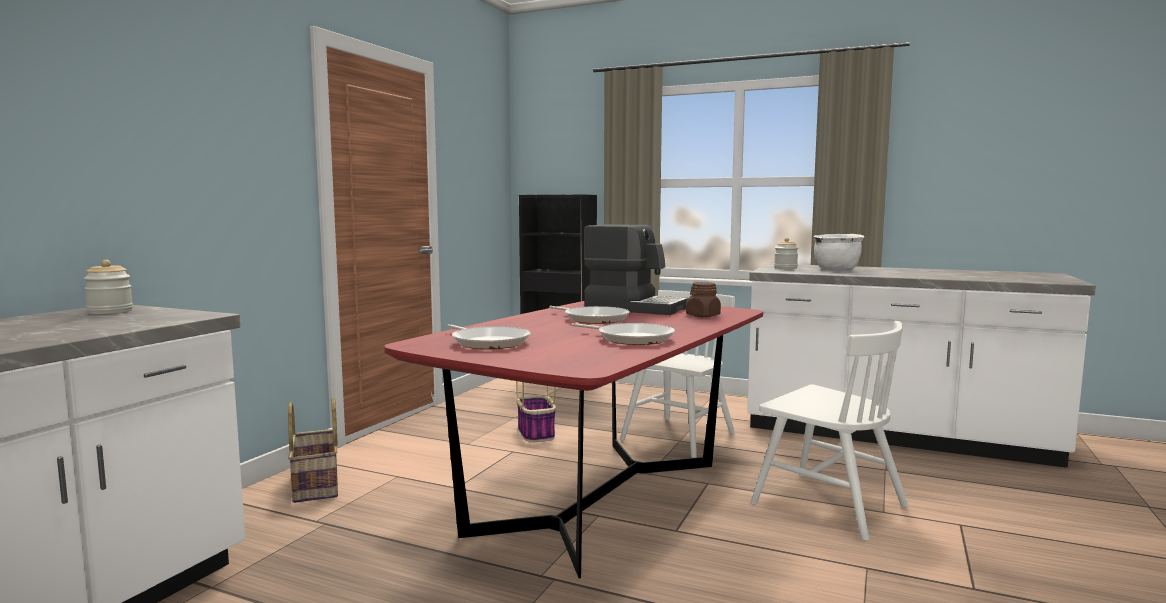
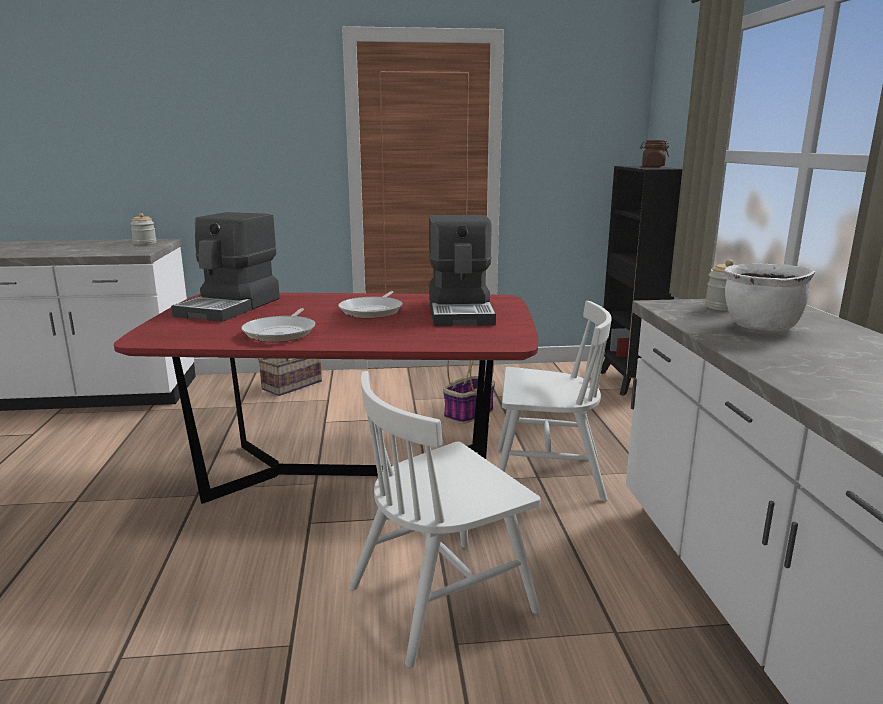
camera: 60 degrees right, 10 degrees up
(488, 342) = (231, 307): frying pan -> coffee machine
(702, 315) = (447, 335): brown jar -> brown jar (652, 166)
(828, 504) = (442, 598): white chair -> white chair turned 45 degrees clockwise

